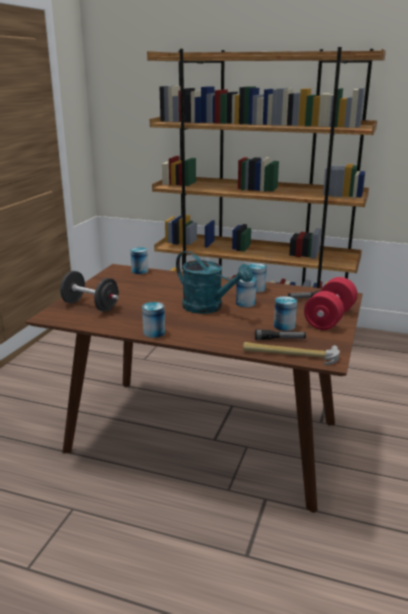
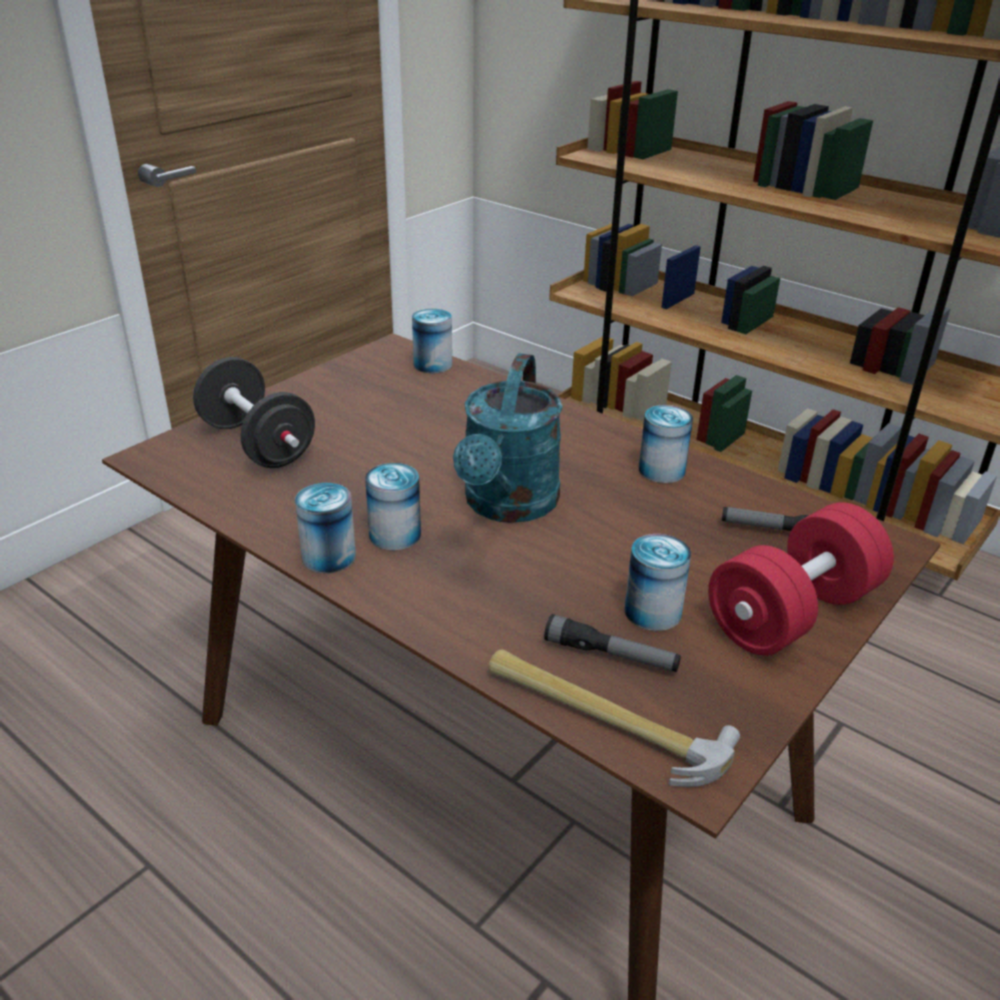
camera: 20 degrees right, 10 degrees up
(209, 308) = (507, 506): turquoise watering can -> turquoise watering can turned 45 degrees clockwise
(245, 303) = (604, 511): can -> can (395, 535)

